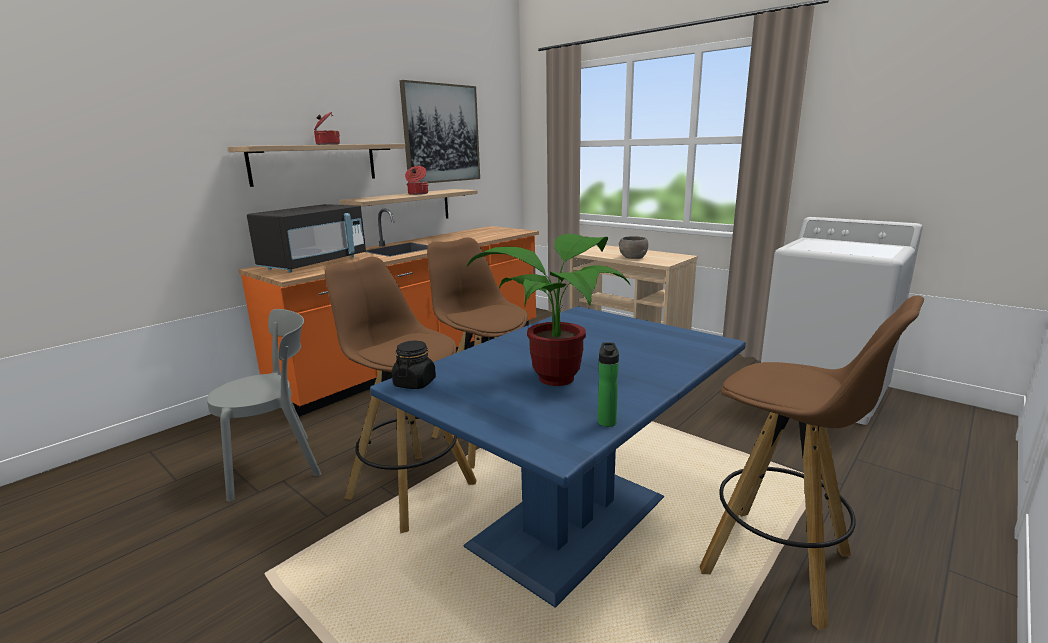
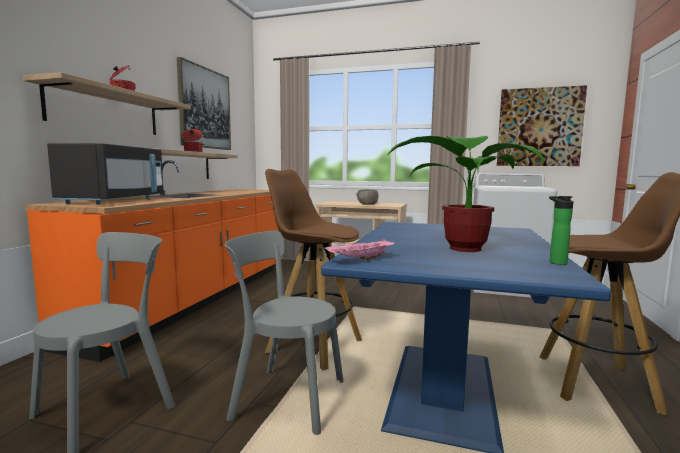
camera: 25 degrees left, 10 degrees down
(410, 489) = (284, 397): brown stool -> grey chair
(415, 383) = (361, 260): black jar -> pink tray
(928, 142) = (539, 127): none -> picture

